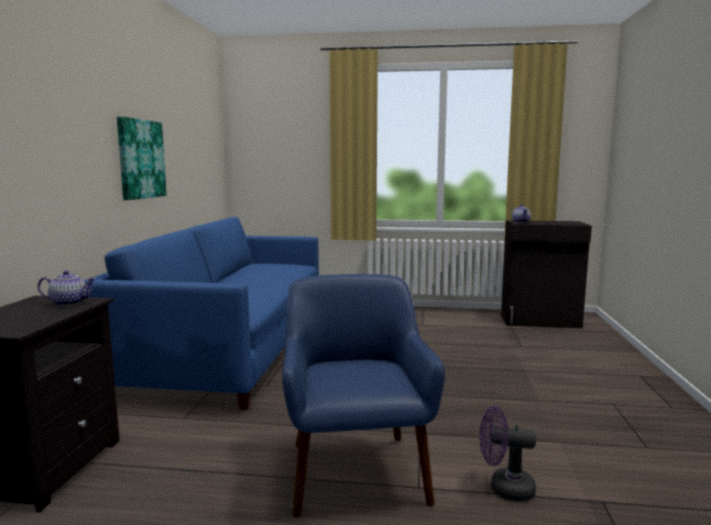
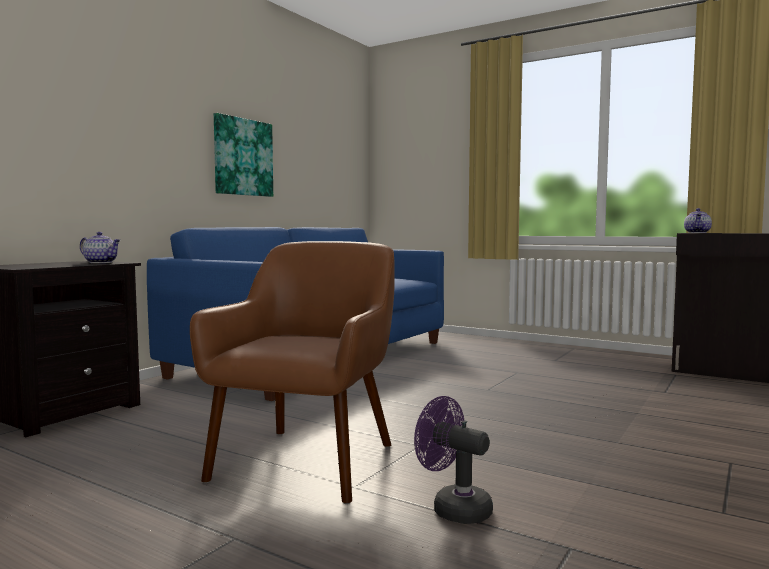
camera: 25 degrees right, 5 degrees down
(356, 471) = (308, 462): blue armchair -> brown armchair

